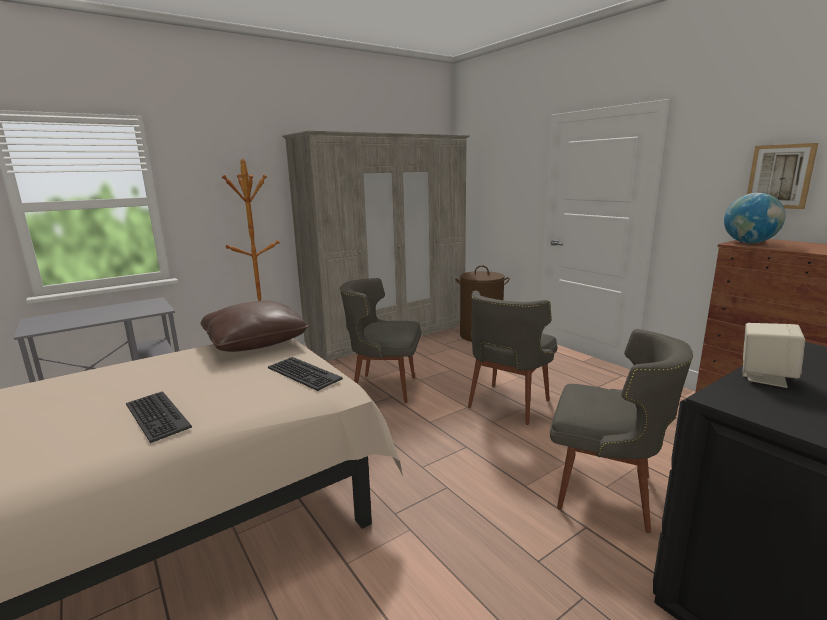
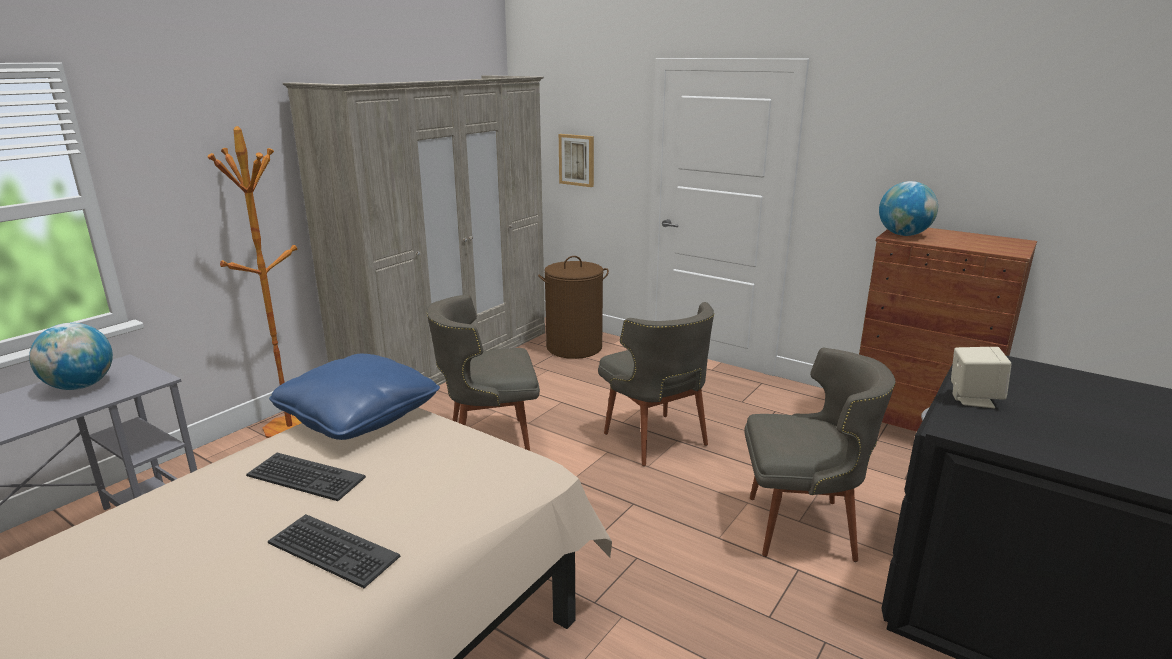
camera: 20 degrees left, 5 degrees up
(122, 309) = (81, 386): none -> globe
(255, 342) = (358, 416): brown pillow -> blue pillow
(303, 374) = (473, 456): keyboard -> keyboard (305, 478)
(509, 403) = (654, 439): grey chair -> grey chair turned 45 degrees counterclockwise
(780, 176) = (926, 159): picture -> picture (577, 160)

